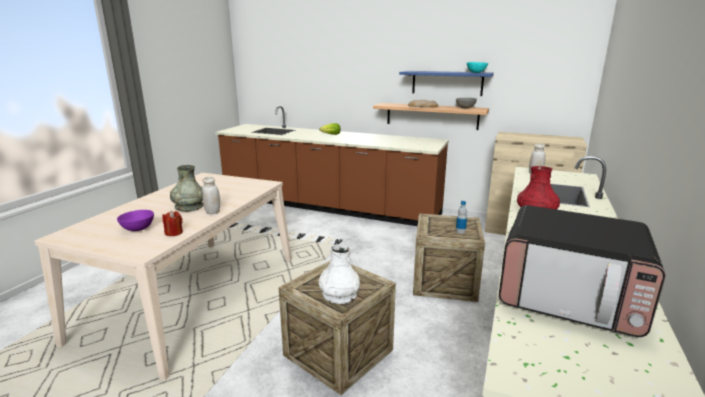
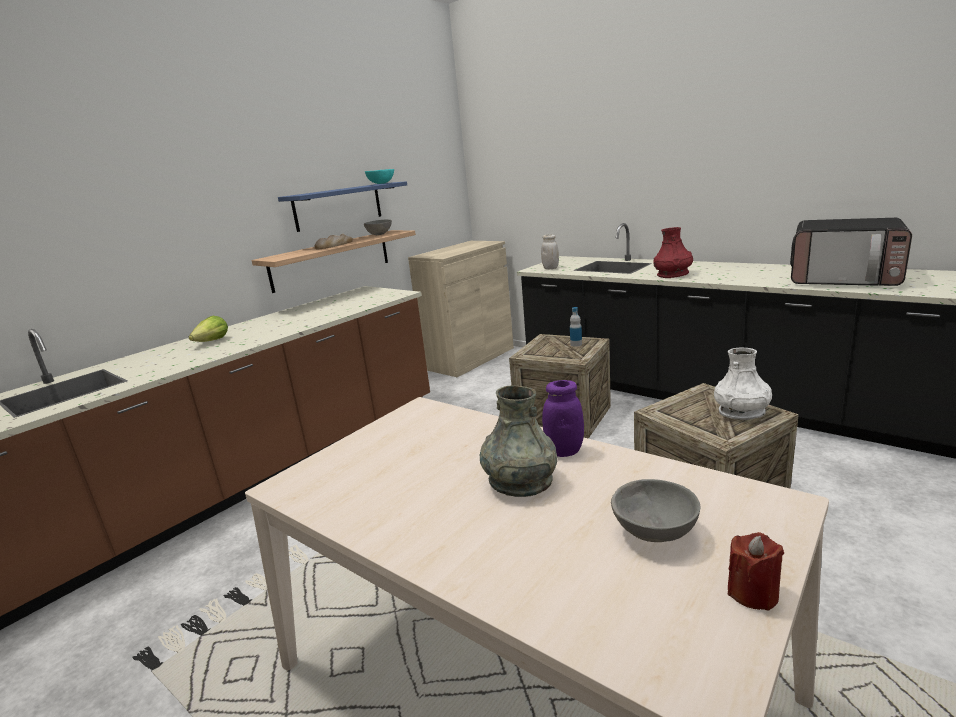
camera: 70 degrees left, 0 degrees up
(137, 229) = (655, 534): purple bowl -> grey bowl
(174, 233) = (676, 482): red candle -> red candle (752, 593)
(212, 212) = (564, 451): white jar -> purple jar
(569, 297) = (844, 279): microwave -> microwave turned 75 degrees clockwise

